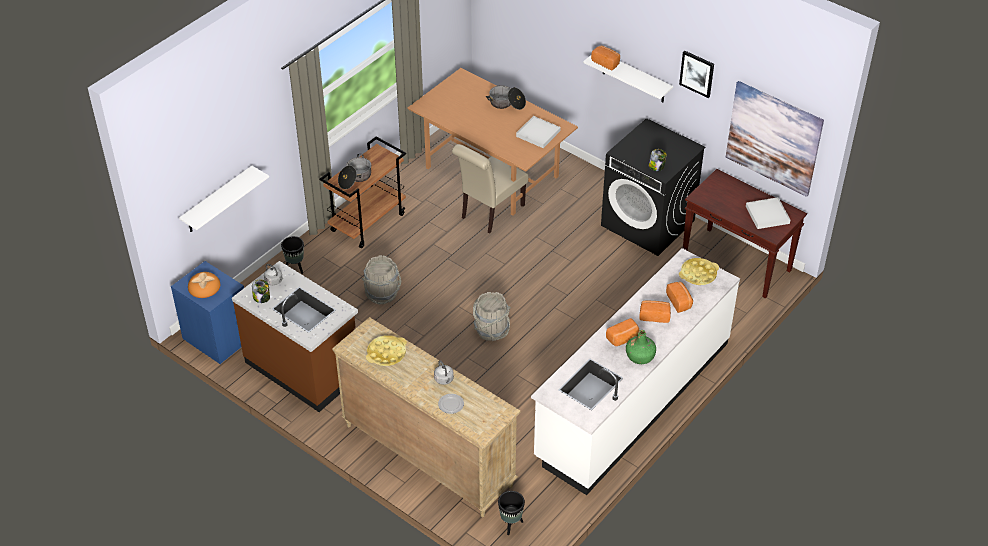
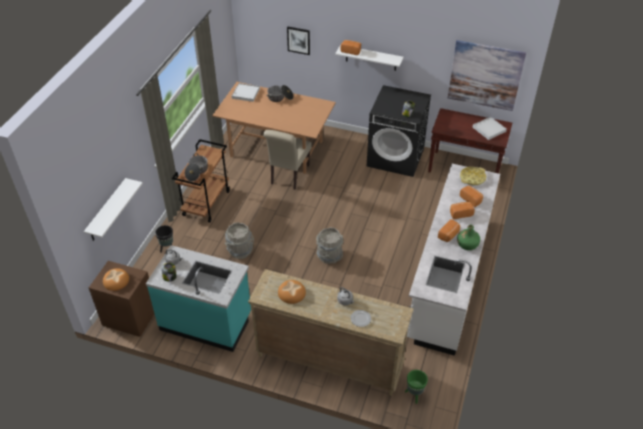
camera: 20 degrees left, 0 degrees up
(218, 338) = (130, 317): blue nightstand -> brown nightstand
(303, 368) = (206, 321): brown counter -> turquoise counter
(386, 353) = (292, 293): yellow tray -> bread
(510, 525) = (414, 395): black planter -> green planter
(538, 133) = (311, 112): white tray -> white tray (245, 93)
(697, 73) = (422, 42): picture -> picture (298, 40)

